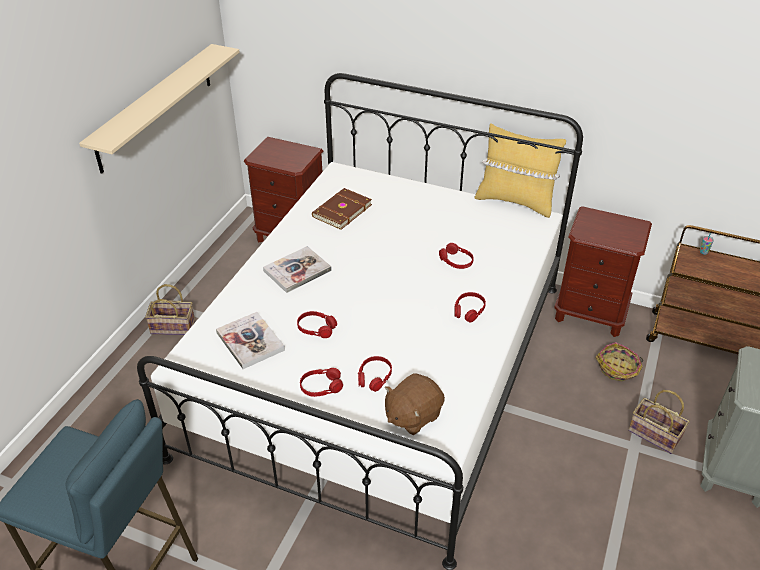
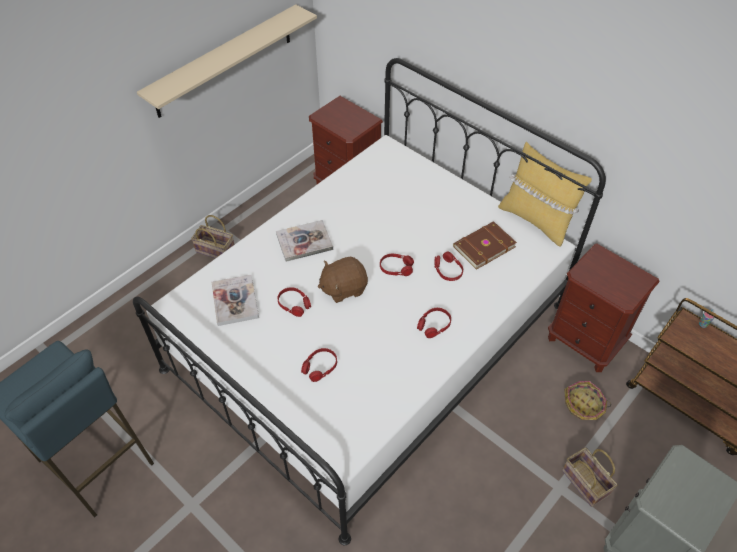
camera: 20 degrees right, 10 degrees up
(321, 387) = (272, 362): red headphones -> red headphones (396, 268)
(341, 210) = (370, 189): brown book -> brown book (483, 246)
(412, 415) = (334, 415): brown plush toy -> brown plush toy (343, 288)

